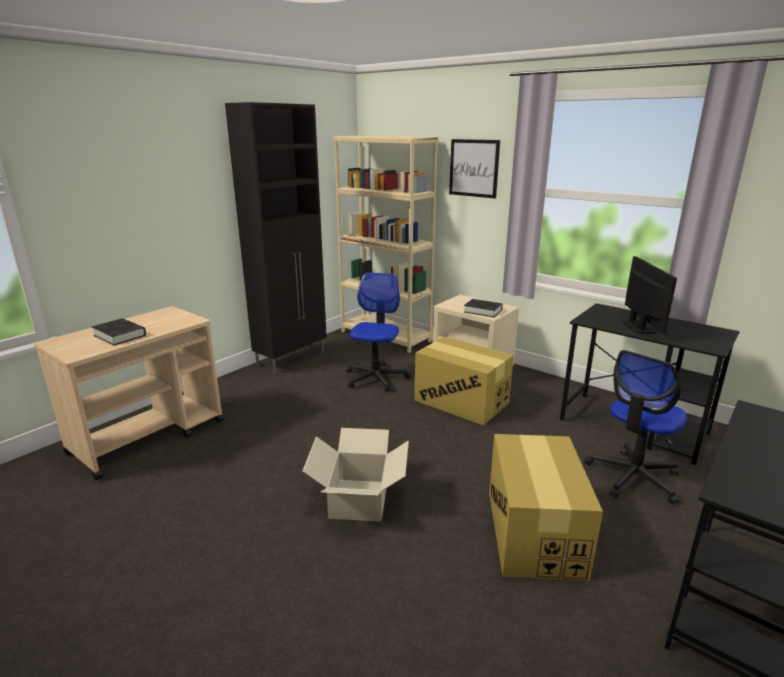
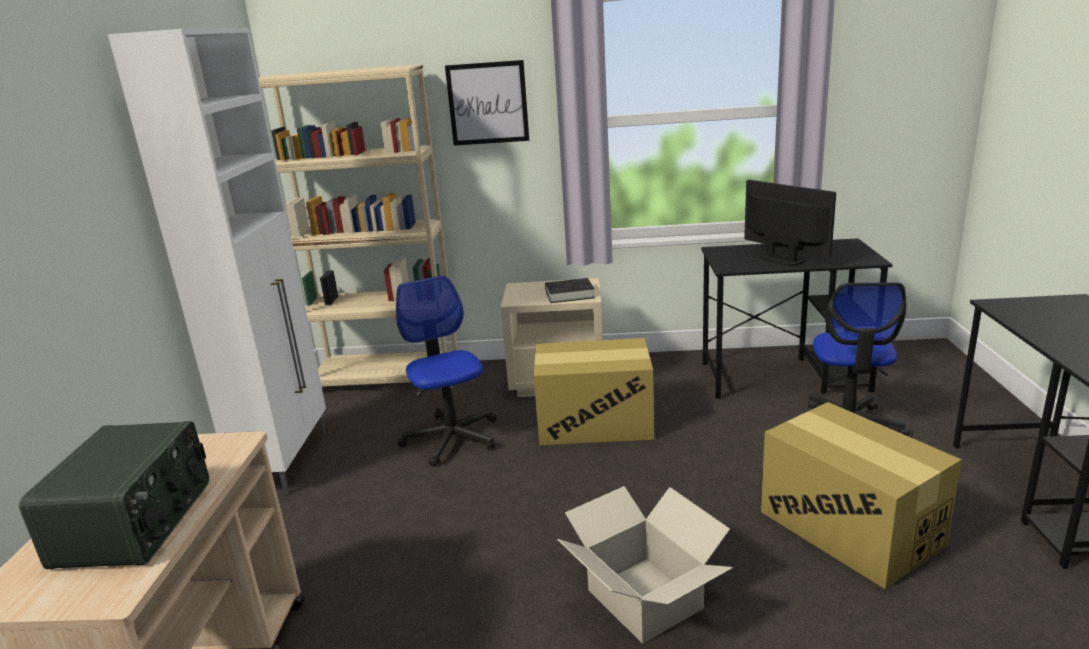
camera: 35 degrees left, 0 degrees up
(120, 335) = (137, 523): black book -> radio
(292, 358) = (286, 461): black cabinet -> white cabinet

